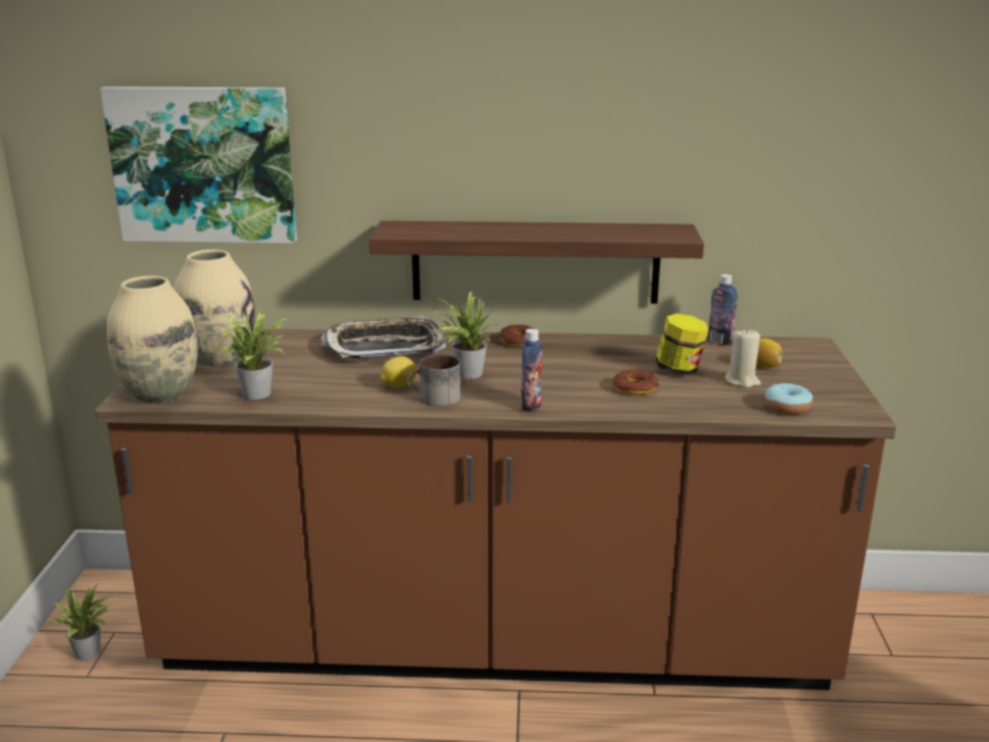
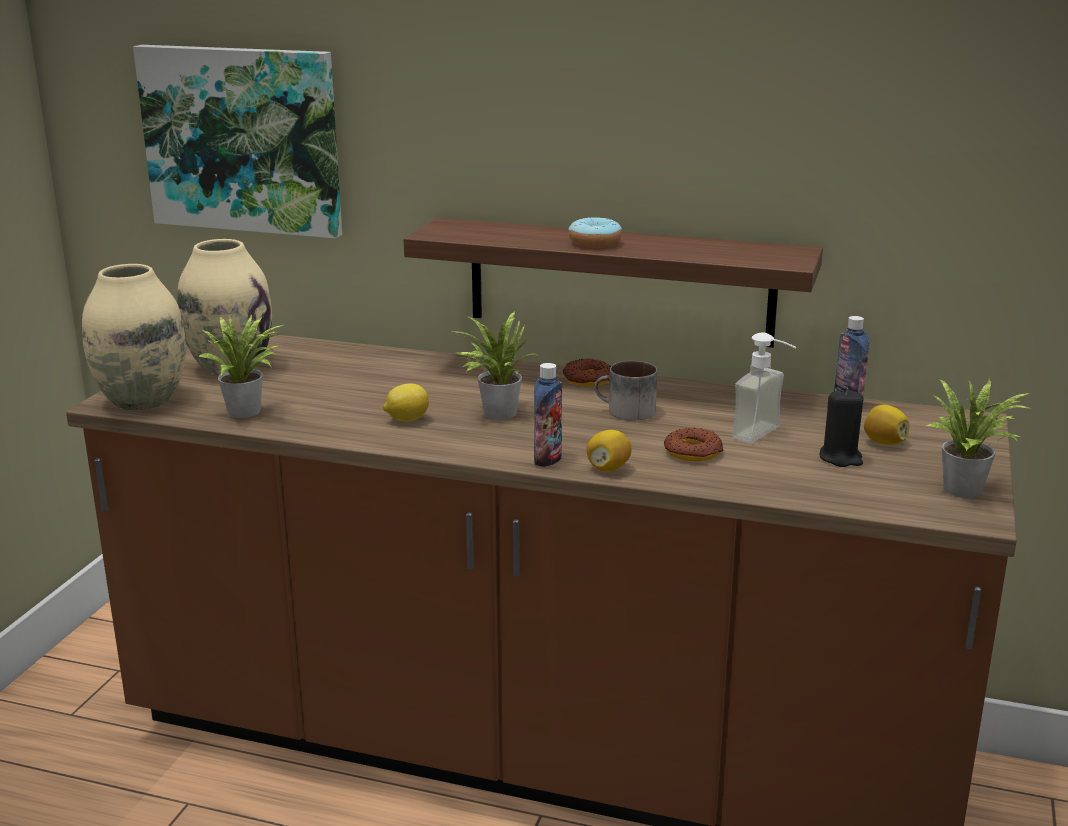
camera: 15 degrees right, 0 degrees up
(91, 652) = (86, 689): potted plant -> potted plant (968, 490)
(385, 347) = (423, 372): tray -> none
(435, 399) = (439, 439): mug -> mug (625, 412)
(581, 407) = (608, 468): none -> lemon
(679, 370) = (766, 436): jar -> soap dispenser
(742, 381) = (840, 458): beige candle -> black candle
(787, 407) = (878, 498): donut -> donut (594, 243)

